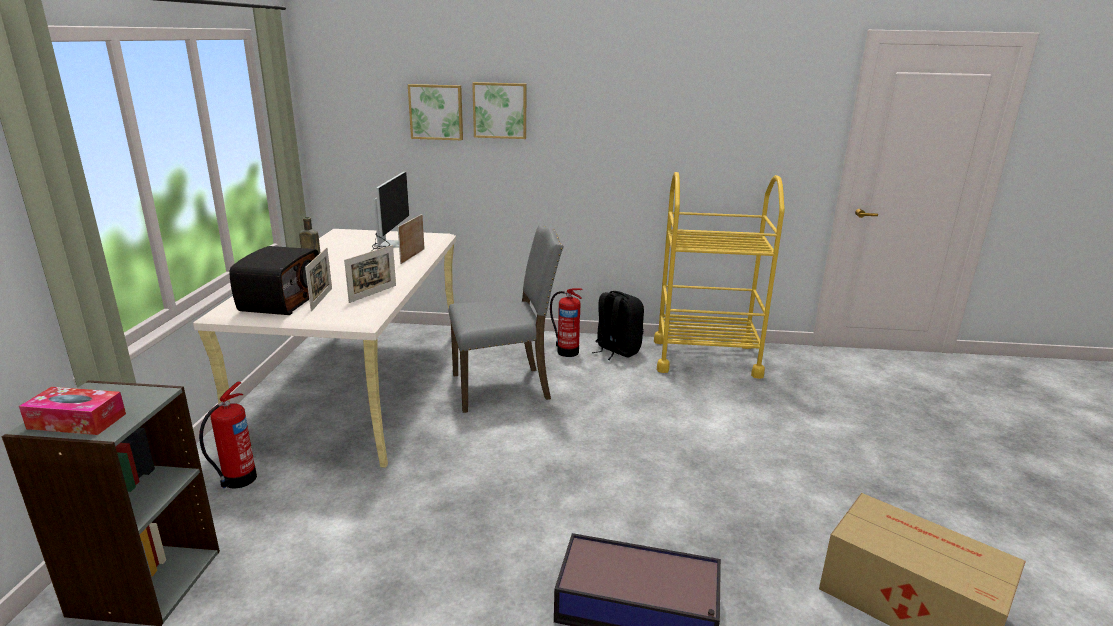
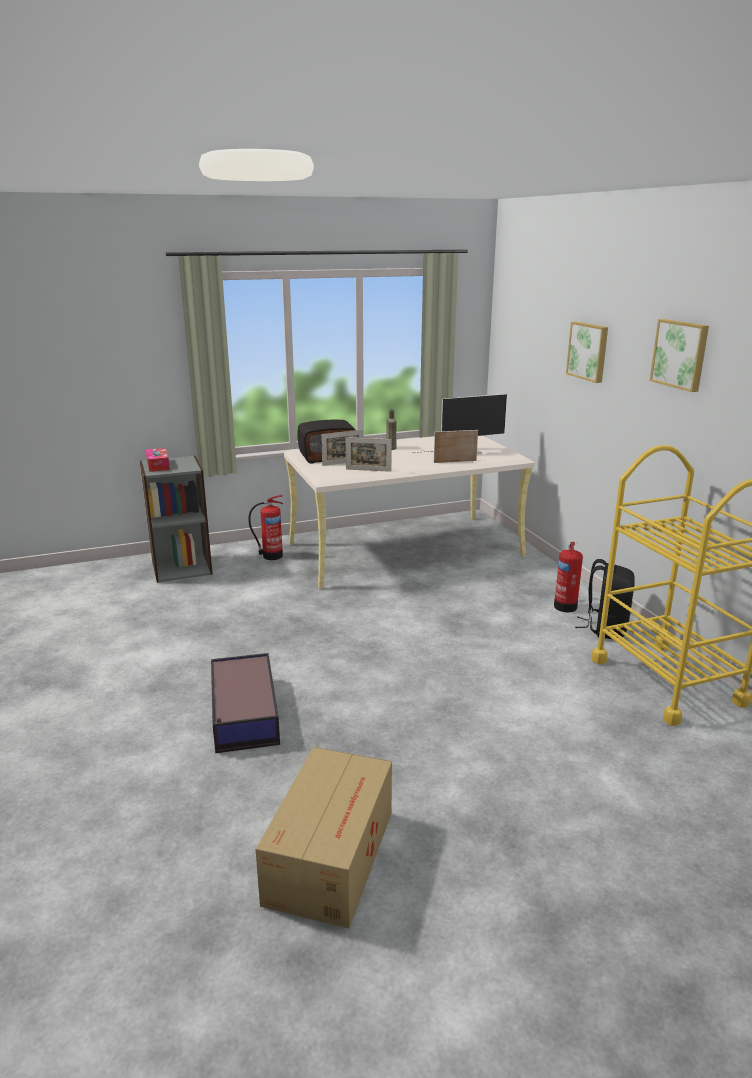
camera: 65 degrees right, 0 degrees up
(436, 112) = (552, 346): picture -> picture (680, 354)
(503, 387) = (465, 597): grey chair -> none

